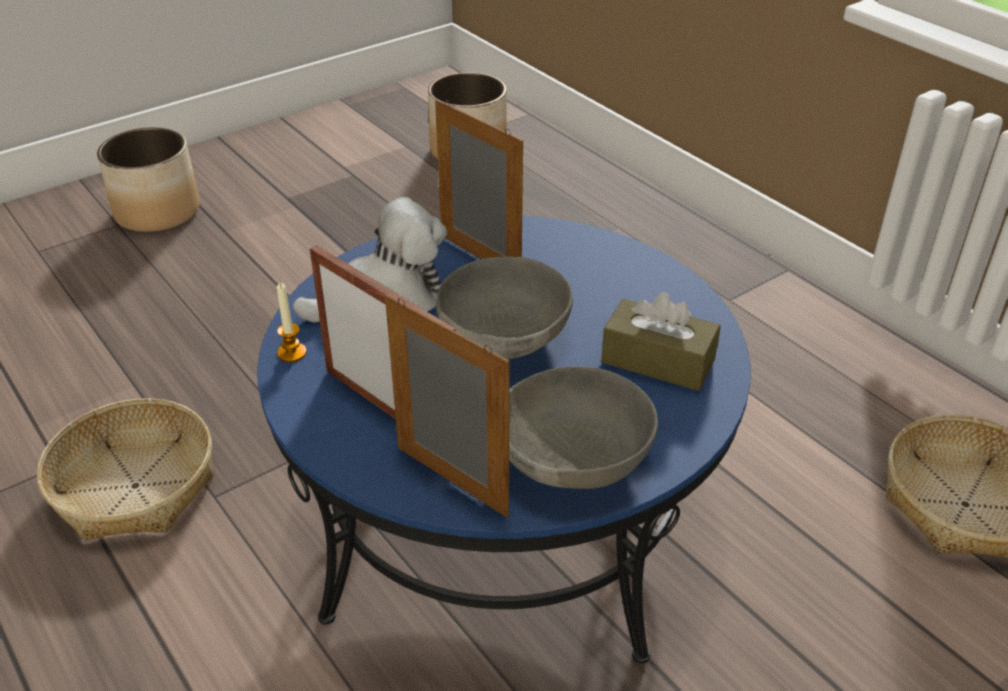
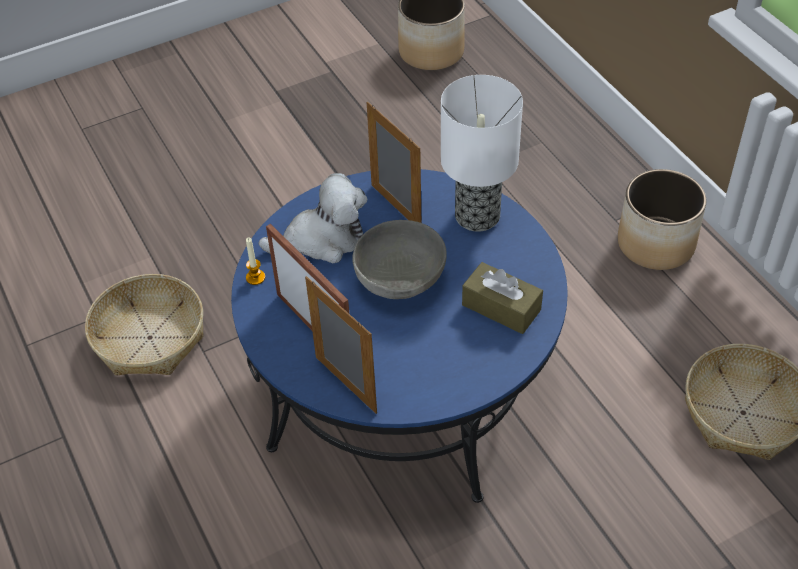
camera: 10 degrees right, 10 degrees up
(159, 212) = (174, 98): planter -> planter (657, 244)
(575, 460) = (427, 378): grey bowl -> none
(591, 258) = (476, 215): none -> table lamp

